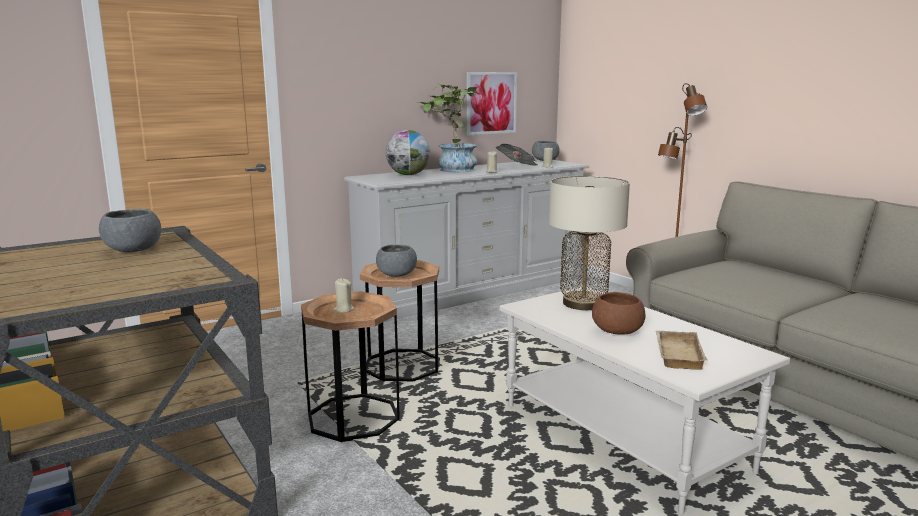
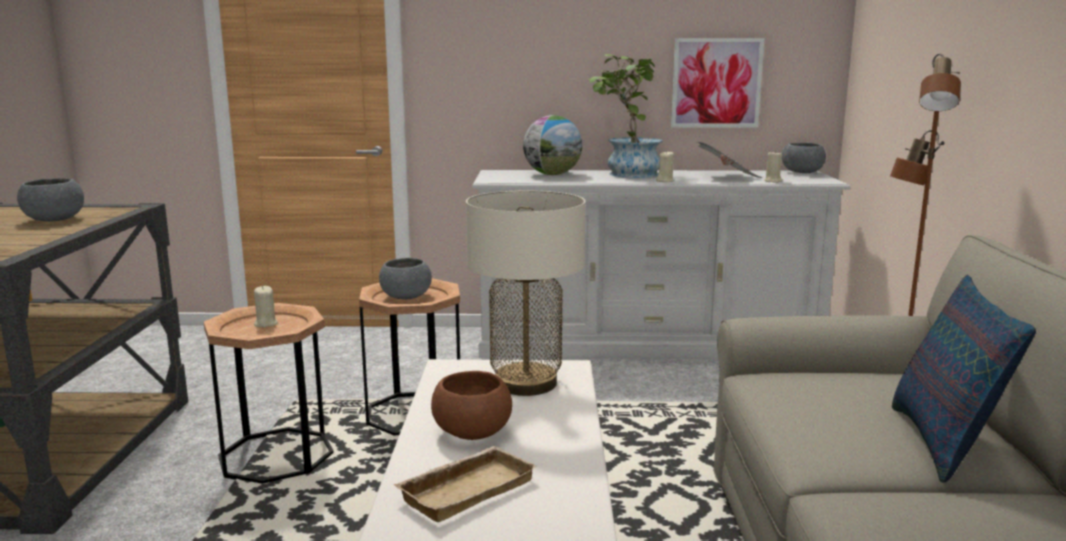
camera: 35 degrees right, 0 degrees up
(797, 284) = (942, 444): none -> blue pillow

